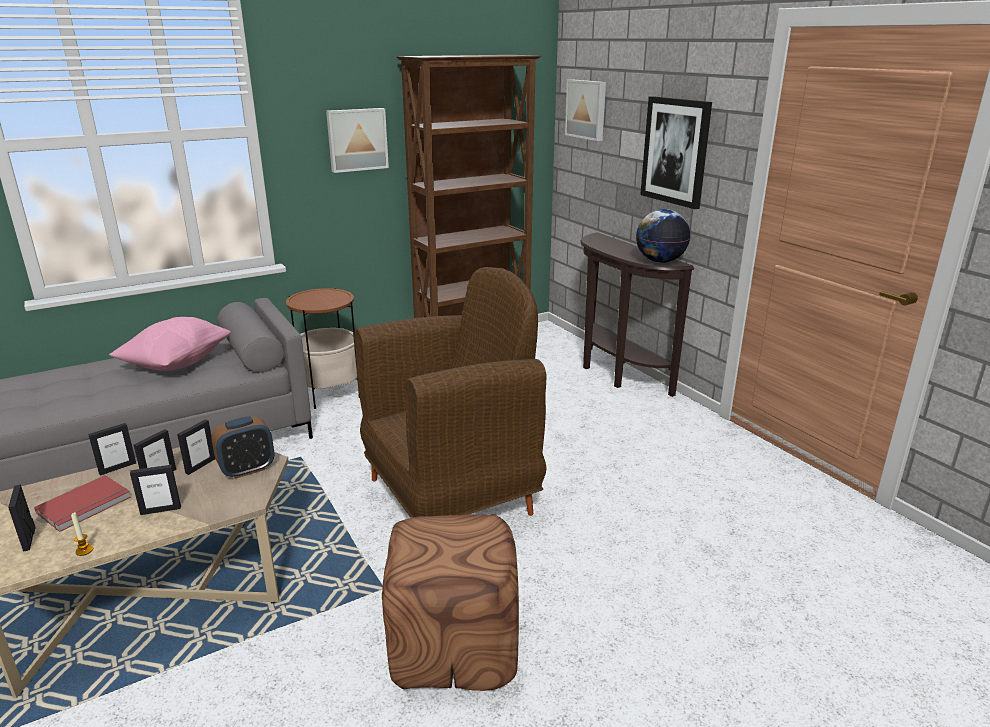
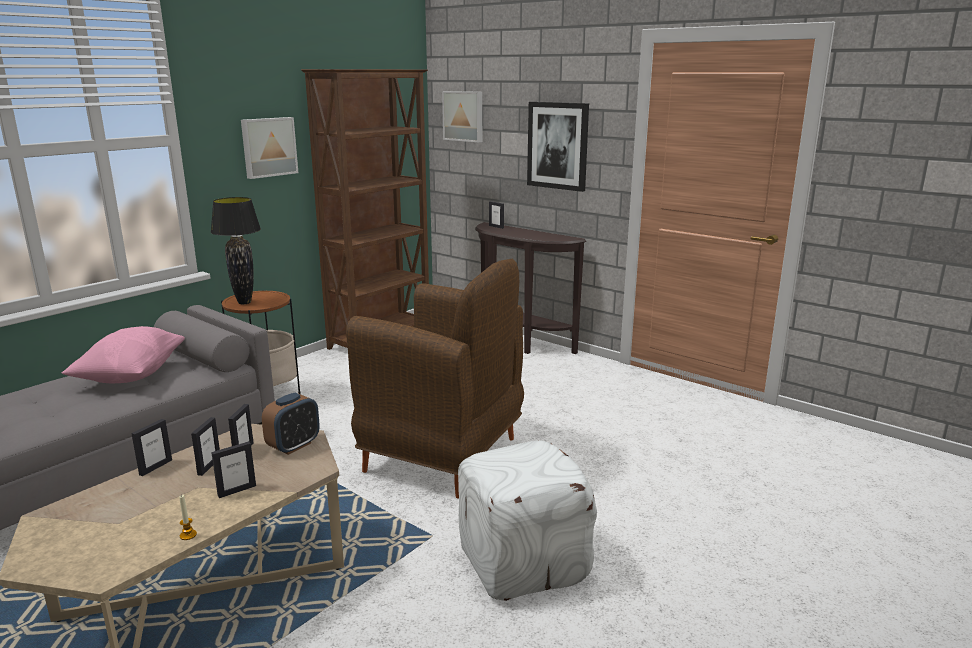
camera: 20 degrees left, 5 degrees down
(29, 539) = (117, 538): picture frame -> picture frame (496, 227)
(86, 506) = (152, 502): red book -> none
(307, 300) = (244, 302): none -> black table lamp
(453, 496) = (444, 456): brown armchair -> brown armchair turned 75 degrees clockwise
(453, 645) = (521, 562): brown ottoman -> white ottoman
(660, 261) = (557, 238): globe -> none

